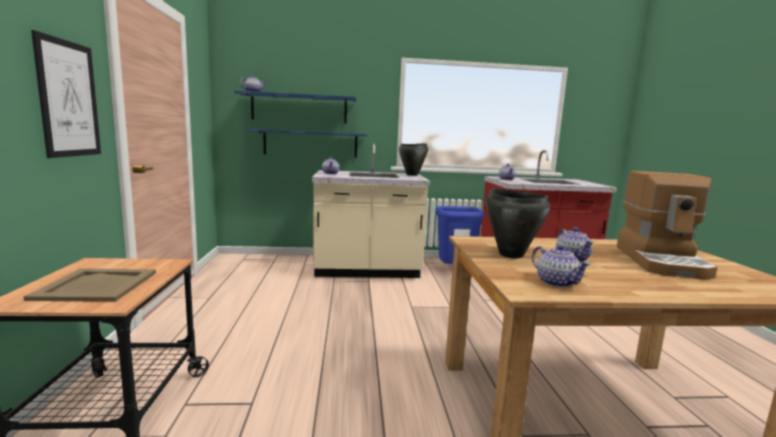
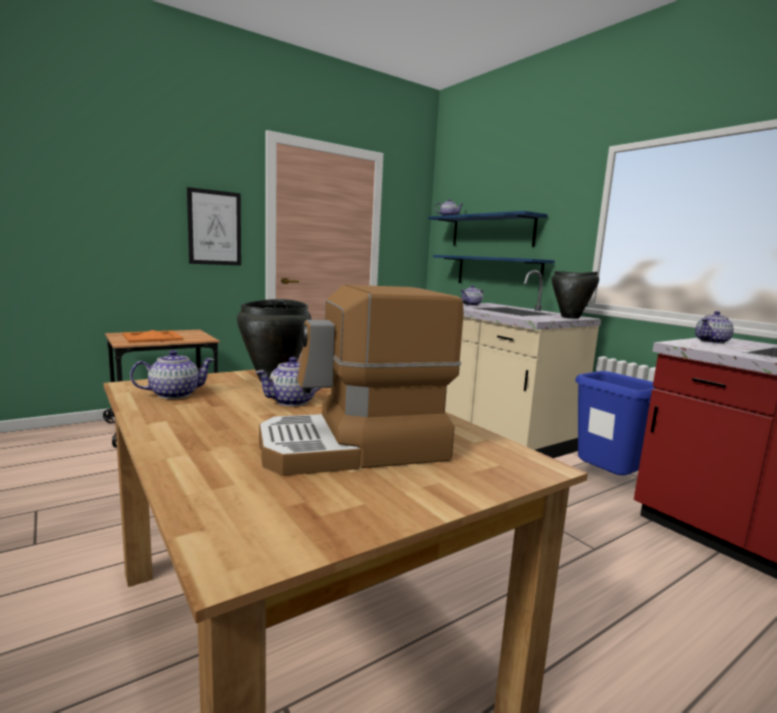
camera: 60 degrees right, 0 degrees up
(95, 285) = (152, 337): beige tray -> orange tray
(556, 282) = (174, 394): teapot -> teapot turned 150 degrees counterclockwise

